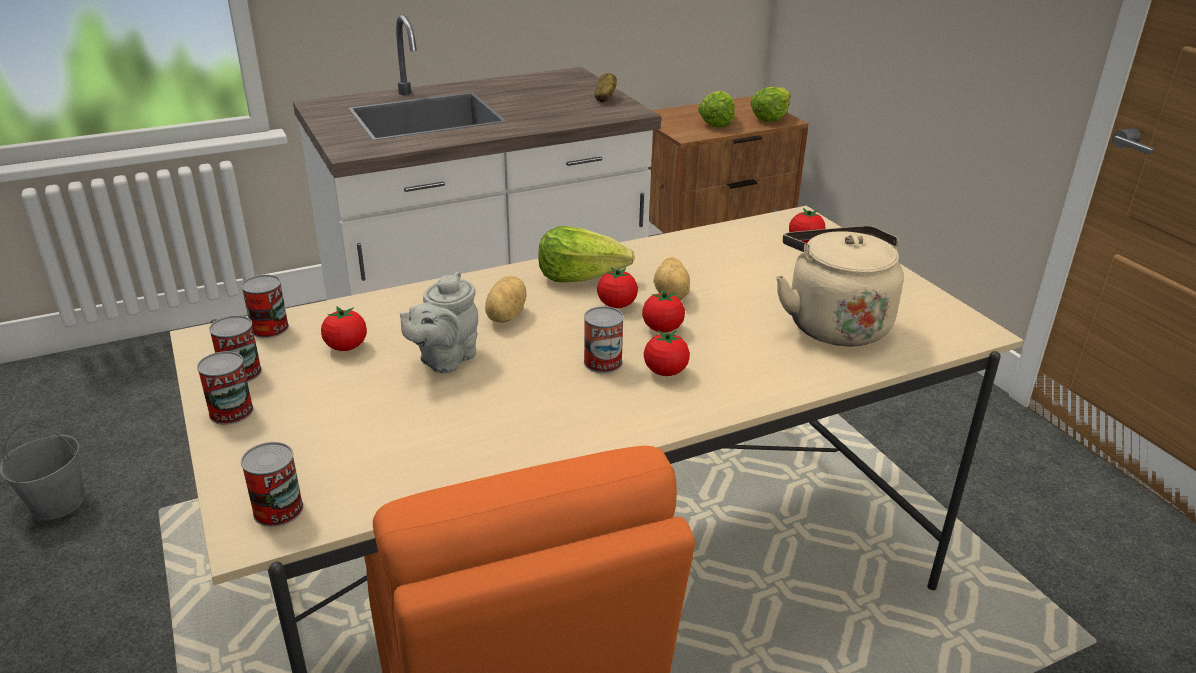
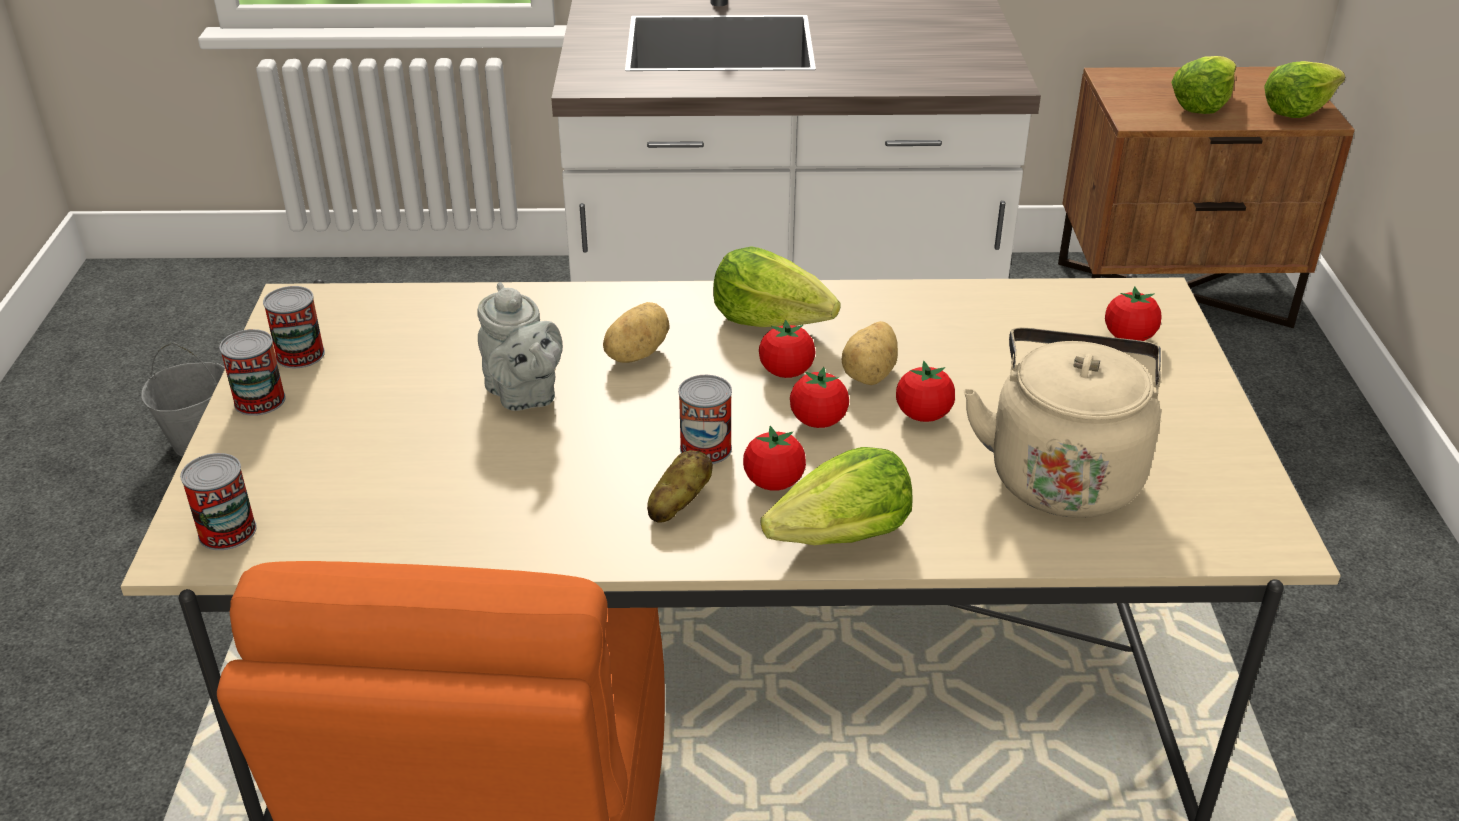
camera: 25 degrees right, 5 degrees up
(269, 328) = (366, 305): can -> none
(346, 347) = (429, 350): tomato -> tomato (923, 415)
(444, 360) = (523, 395): grey teapot -> grey teapot turned 90 degrees counterclockwise
(604, 98) = (981, 53): potato -> potato (678, 504)
(737, 392) = (842, 537): none -> lettuce

